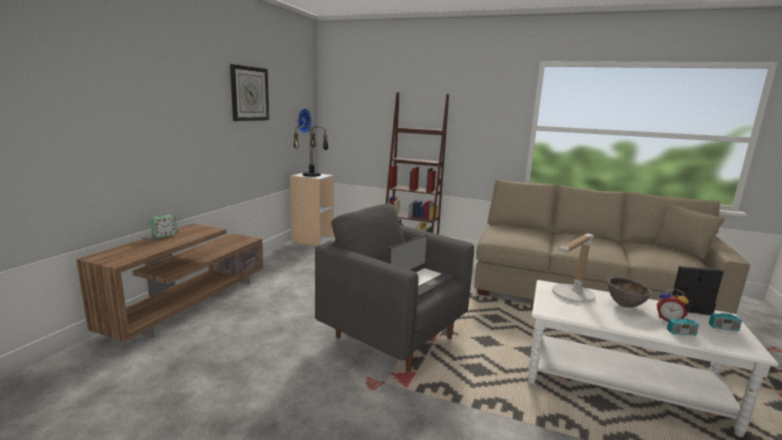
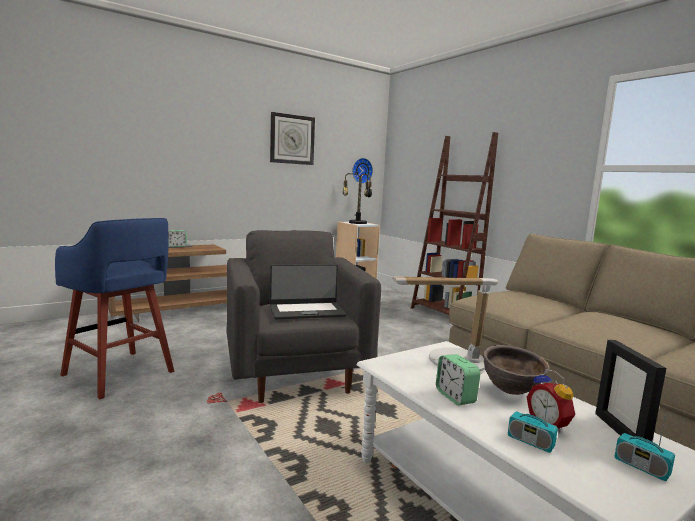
camera: 35 degrees right, 5 degrees down
(247, 400) = (120, 374): none -> blue stool
(615, 319) = (455, 397): none -> alarm clock
(690, 312) = (622, 432): picture frame -> picture frame turned 135 degrees counterclockwise

